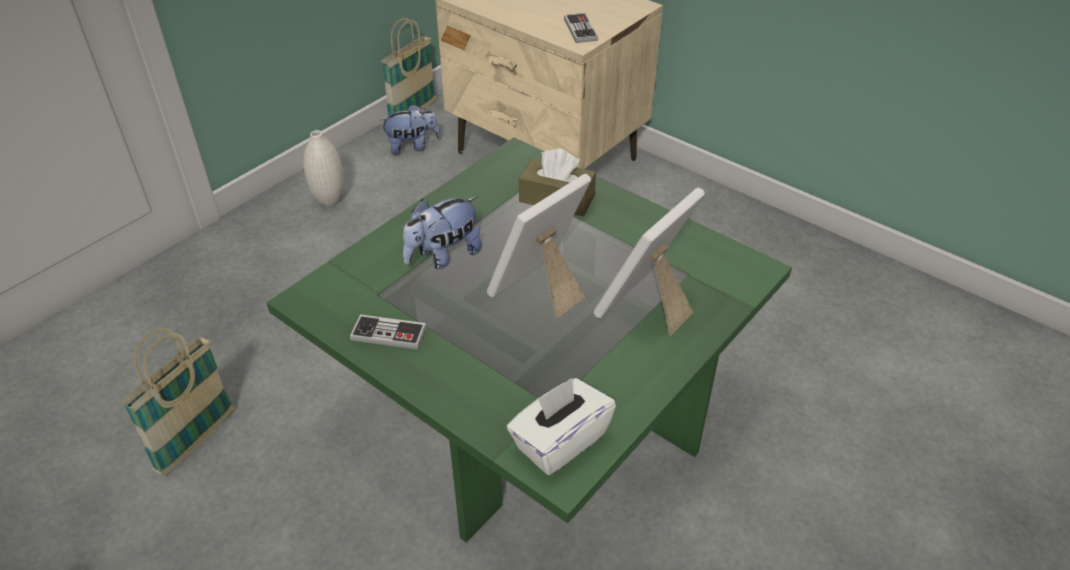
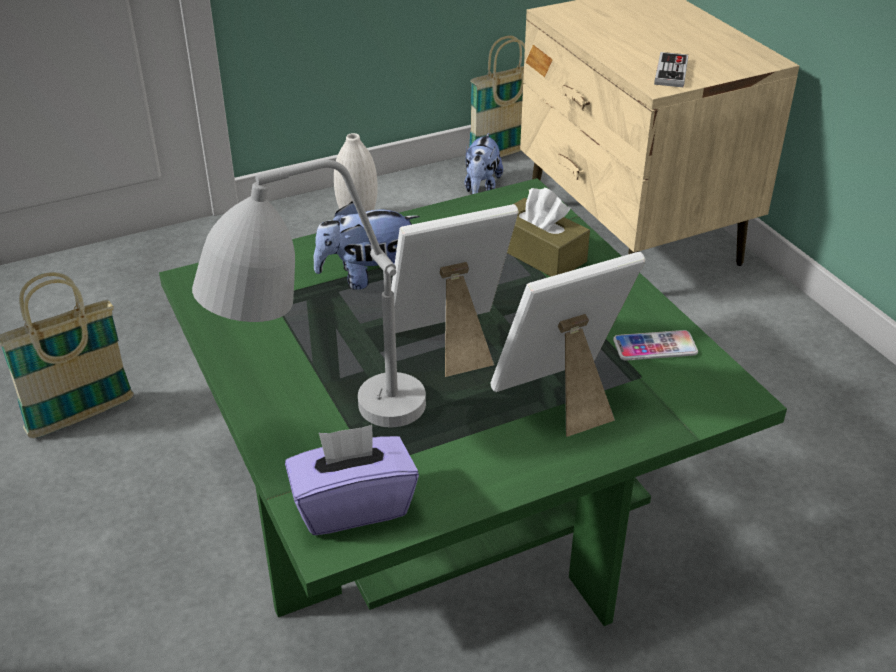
camera: 25 degrees right, 5 degrees down
(389, 334) = (254, 338): game controller -> none
(412, 146) = (481, 187): plush toy -> plush toy turned 90 degrees clockwise
(489, 386) = (319, 423): none -> grey table lamp
(559, 441) = (353, 505): white tissue box -> purple tissue box
(682, 248) = (655, 347): none -> phone

